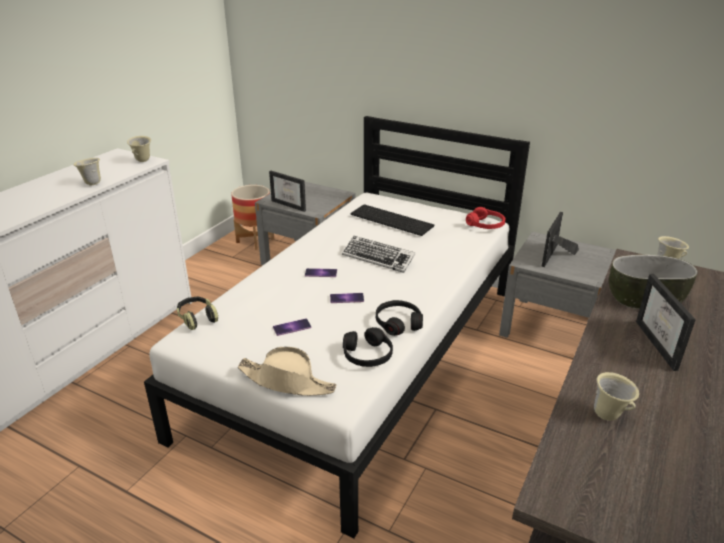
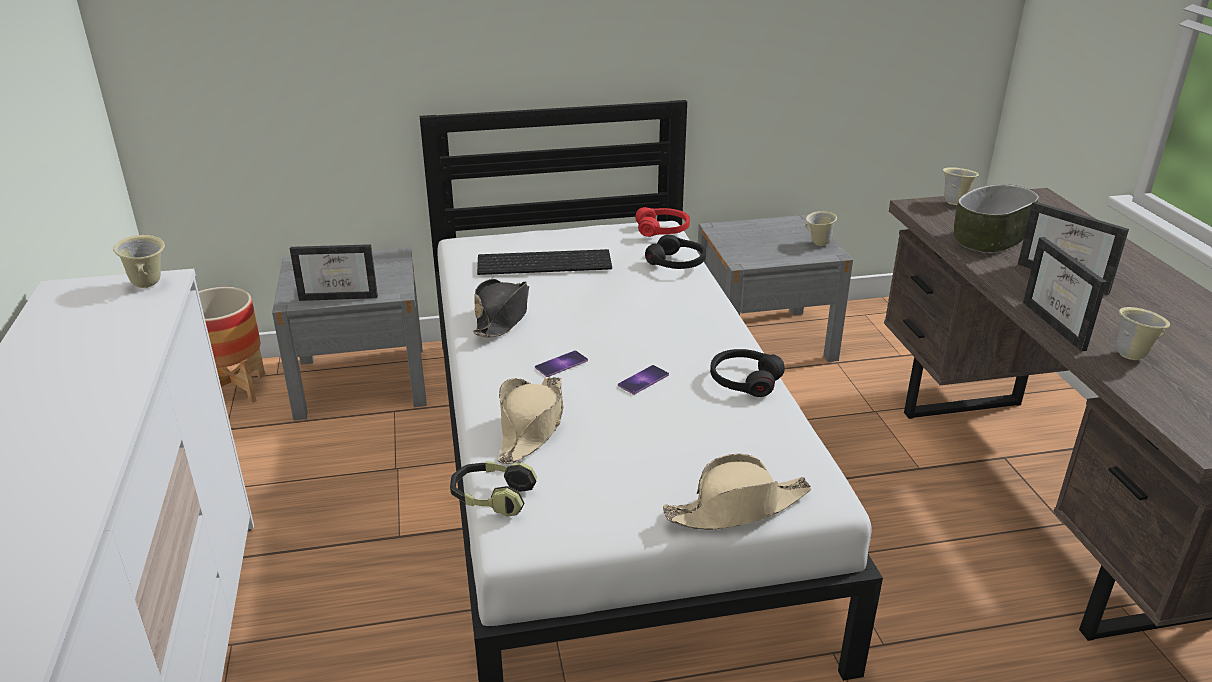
camera: 40 degrees left, 0 degrees up
(91, 183) = (126, 351): beige mug -> beige mug (818, 244)
(260, 296) = (531, 427): none -> beige hat
(292, 327) = (634, 445): phone -> none
(330, 239) = (503, 317): none -> black hat
(367, 355) = (771, 432): black headphones -> black headphones (676, 262)
(378, 258) = (603, 316): keyboard -> none
(554, 257) = (763, 244): picture frame -> picture frame (1063, 326)

